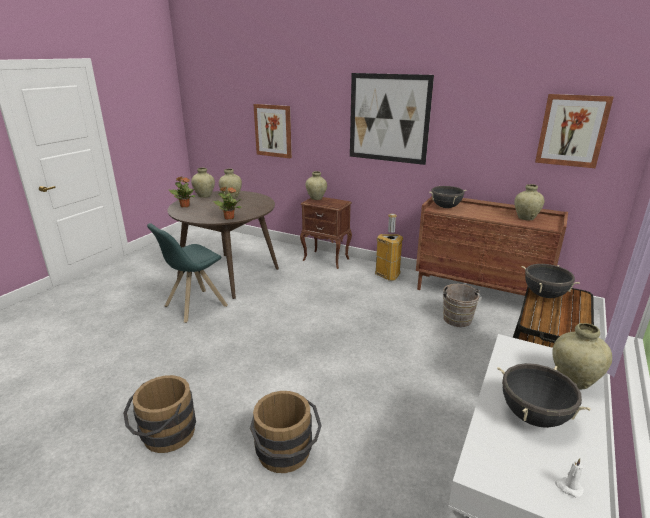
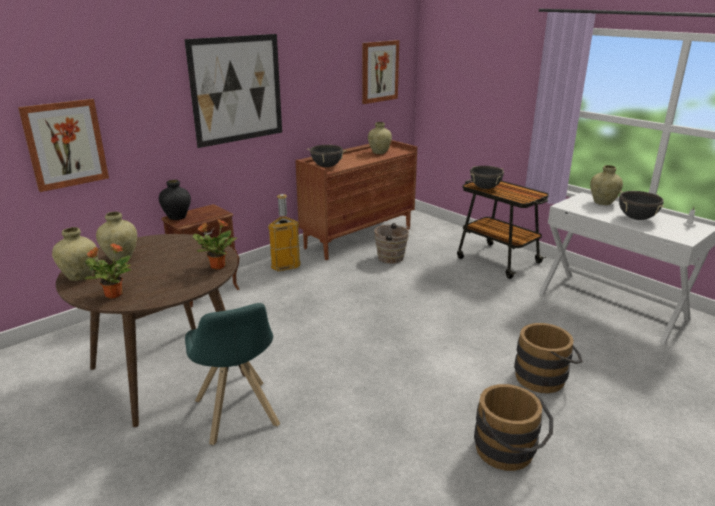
camera: 70 degrees left, 0 degrees up
(316, 198) = (177, 217): beige vase -> black vase

